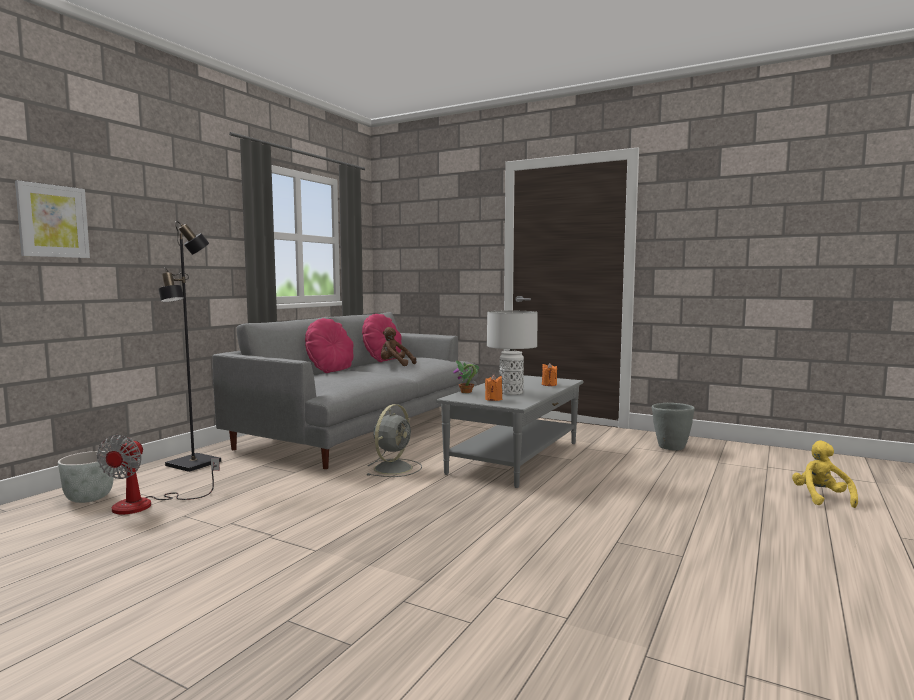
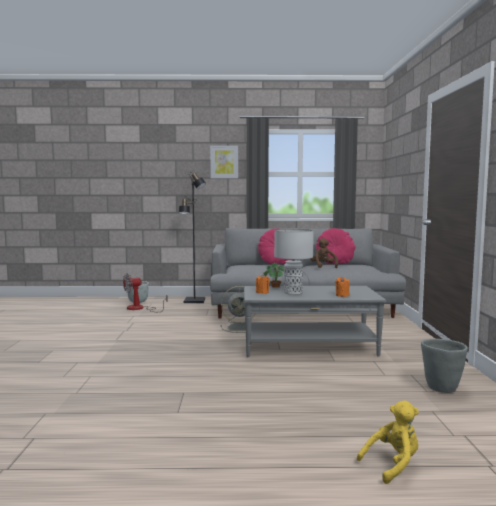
camera: 60 degrees right, 0 degrees up
(52, 221) = (147, 176): picture -> picture (224, 162)

